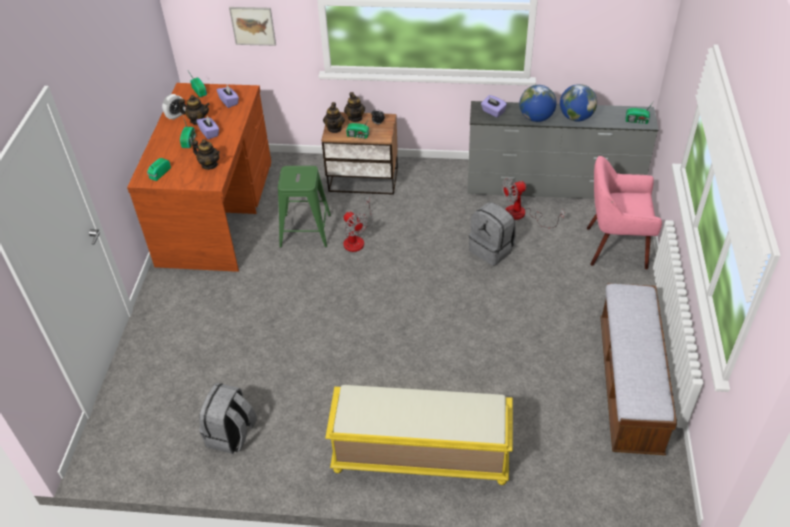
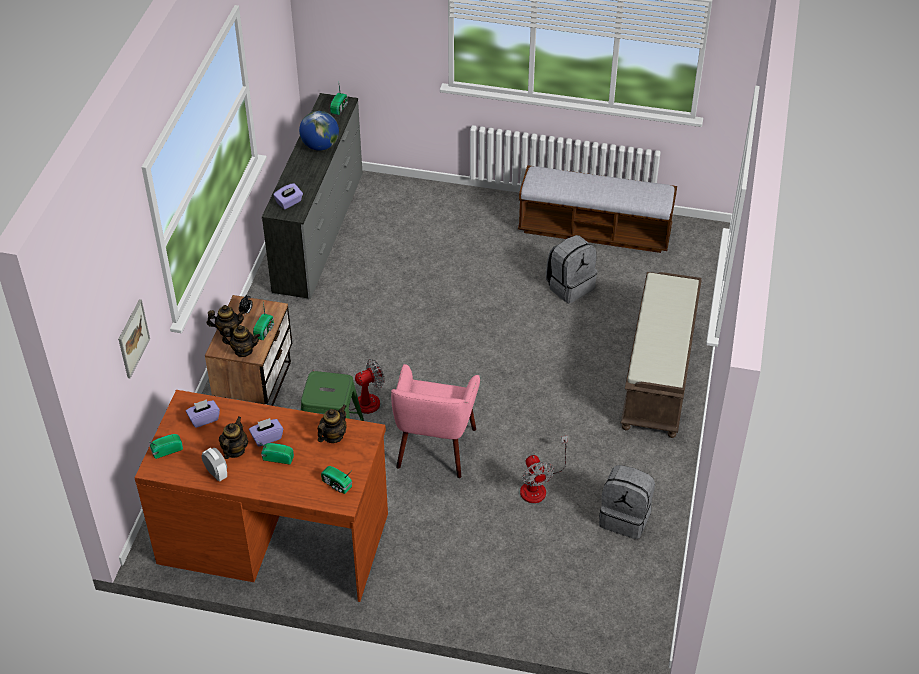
camera: 85 degrees left, 0 degrees up
(419, 456) = (659, 376): yellow bench -> brown bench
(492, 250) = (405, 292): grey backpack -> grey backpack (570, 286)
(522, 215) = (358, 261): fan -> fan (538, 486)
(536, 118) = (311, 173): globe -> none
(615, 246) = (422, 205): pink armchair -> pink armchair (435, 448)

